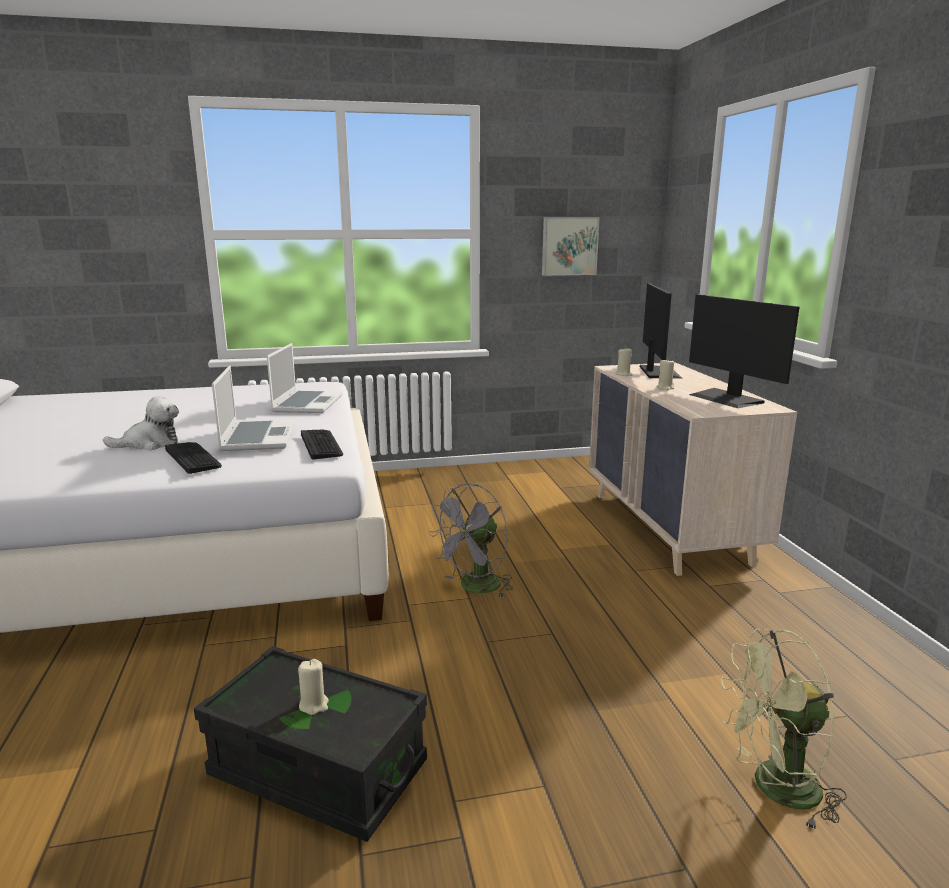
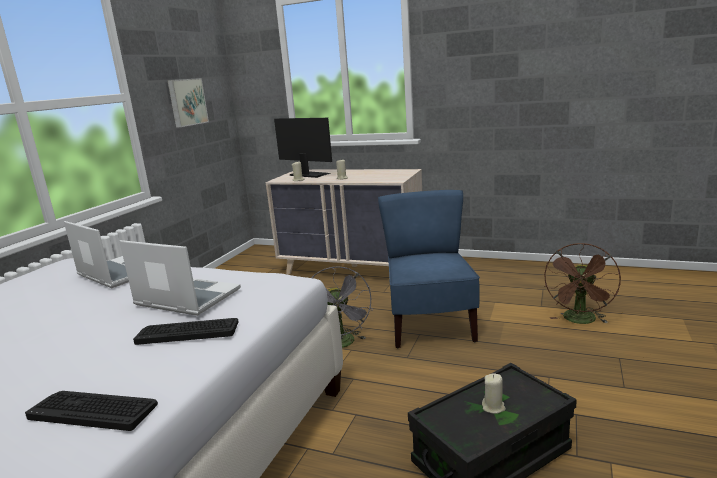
camera: 55 degrees left, 0 degrees up
(149, 444) = (91, 354): plush toy -> none
(321, 445) = (247, 278): keyboard -> keyboard (93, 410)
(581, 635) = (430, 326): none -> blue chair
(727, 398) = (381, 173): monitor -> none
(774, 789) = (580, 321): green fan -> brown fan

